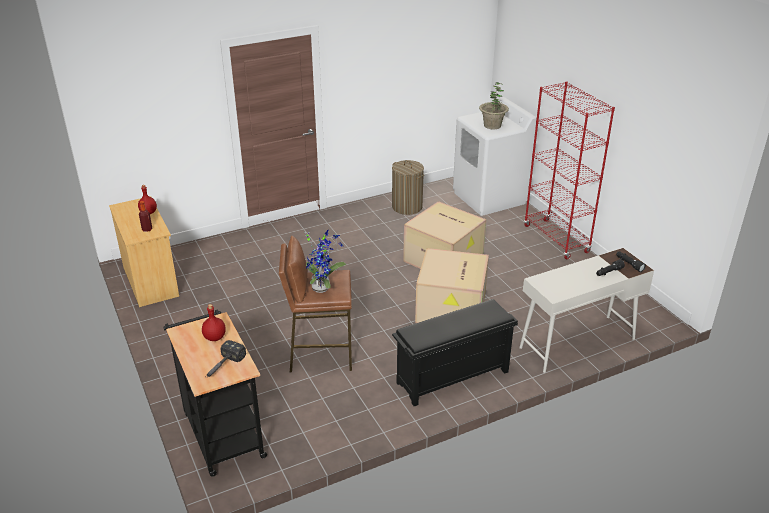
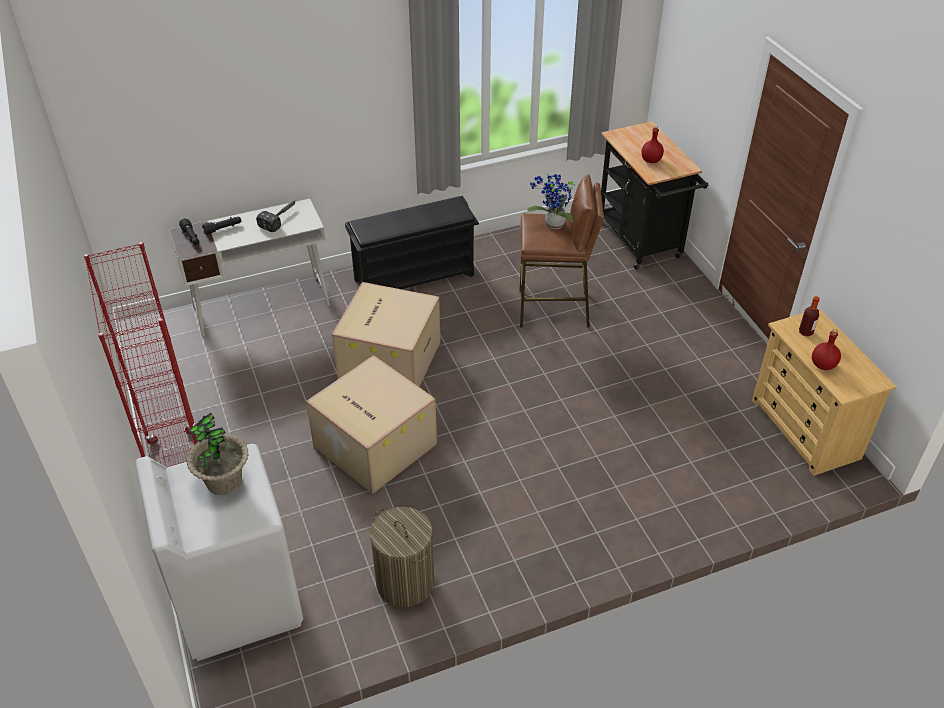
camera: 175 degrees left, 10 degrees up
(222, 367) = (635, 138): hammer -> hammer (281, 218)

